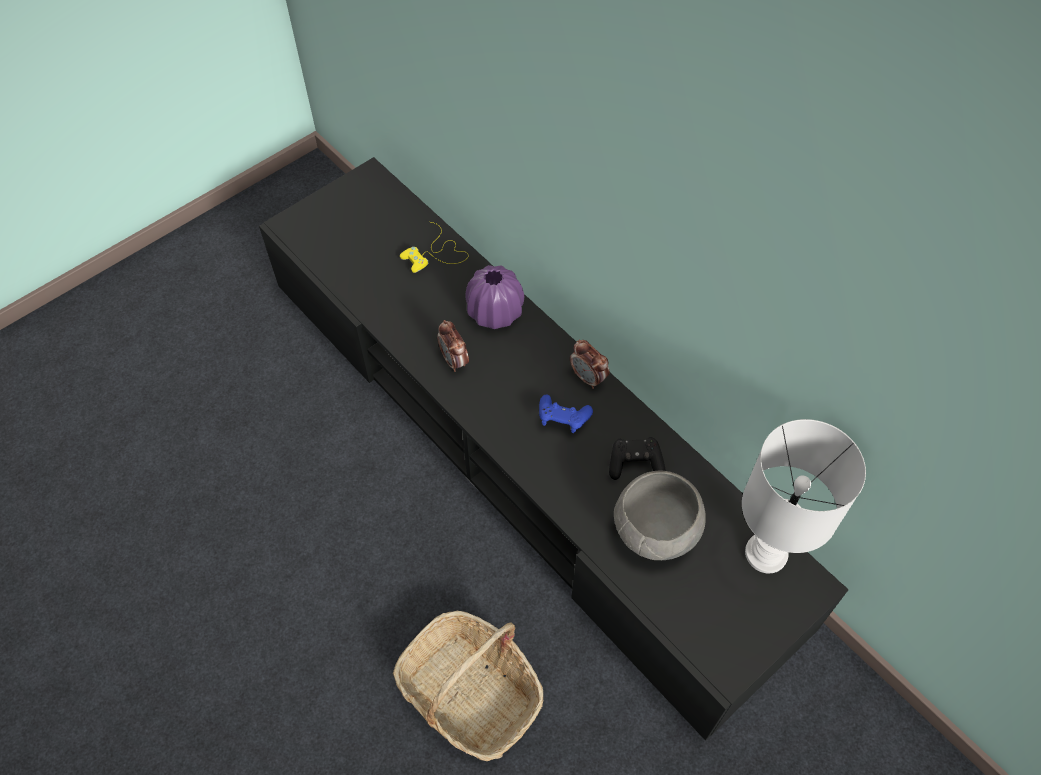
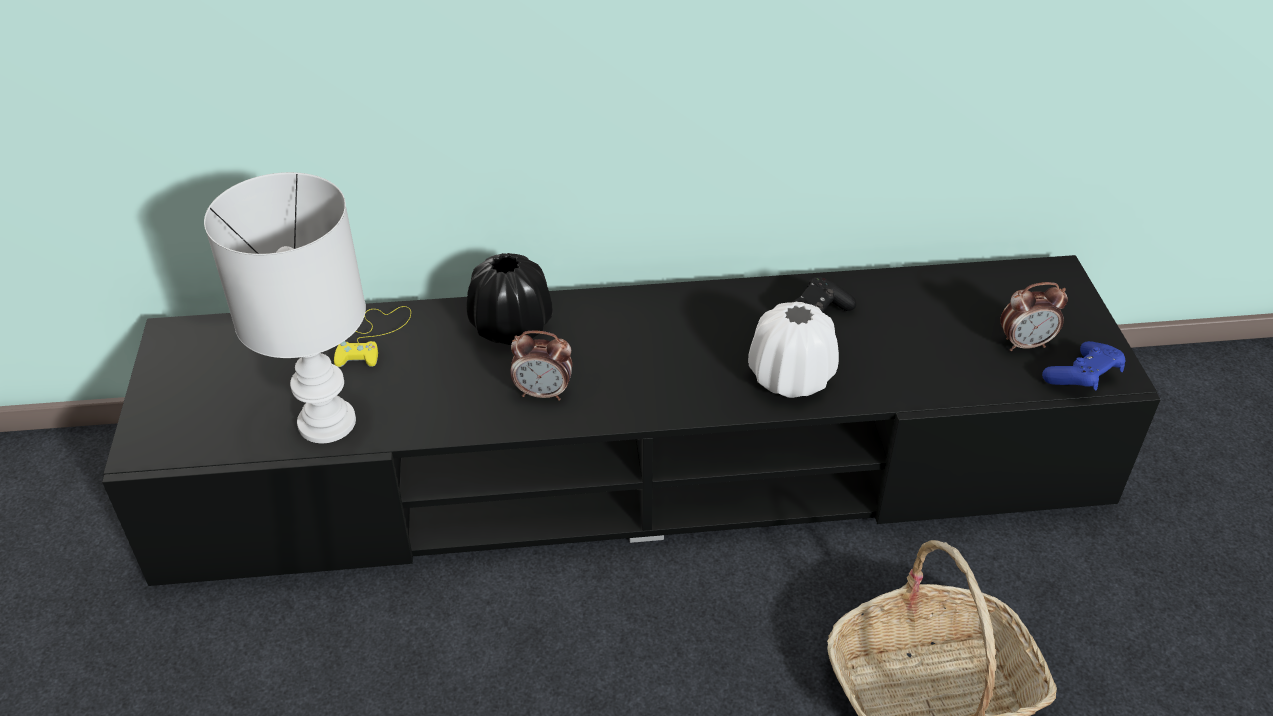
camera: 55 degrees left, 15 degrees down
(494, 312) = (511, 327): purple vase -> black vase
(562, 419) = (713, 344): blue game controller -> blue game controller (1082, 378)
(566, 476) = (791, 377): none -> white vase
(588, 378) = (678, 300): alarm clock -> alarm clock (1025, 344)
(656, 532) = (917, 345): grey bowl -> none
(766, 555) = (1001, 285): white table lamp -> white table lamp (329, 423)

